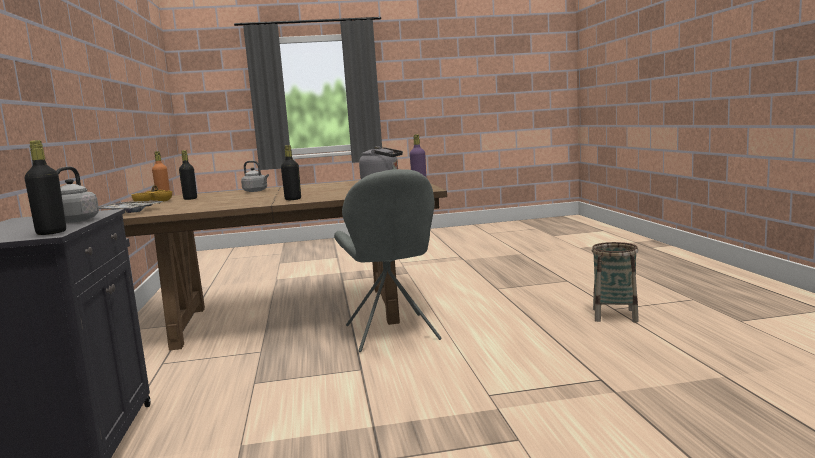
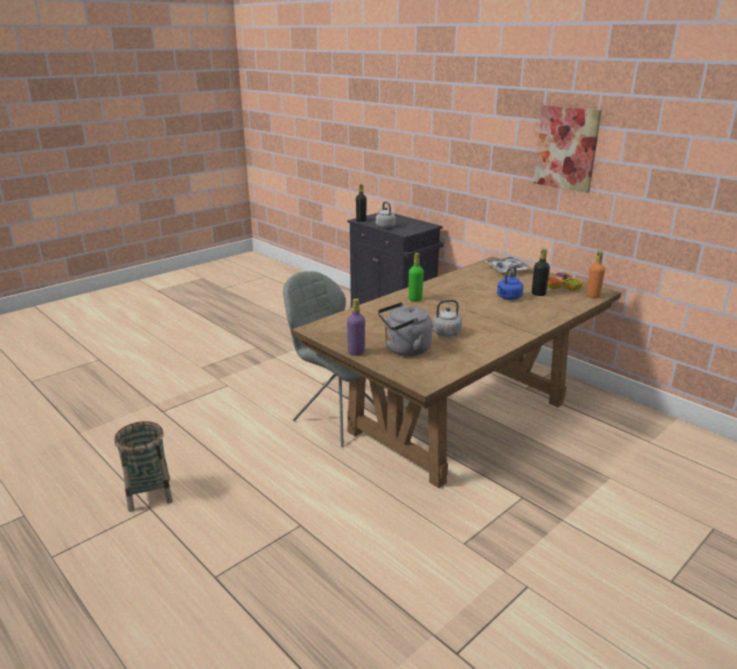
camera: 145 degrees right, 15 degrees up
(68, 61) = (566, 148): none -> picture
(220, 198) = (508, 297): none -> blue kettle
(256, 191) = (523, 317): grey kettle -> grey kettle (444, 333)
(293, 199) = (415, 299): black bottle -> green bottle

